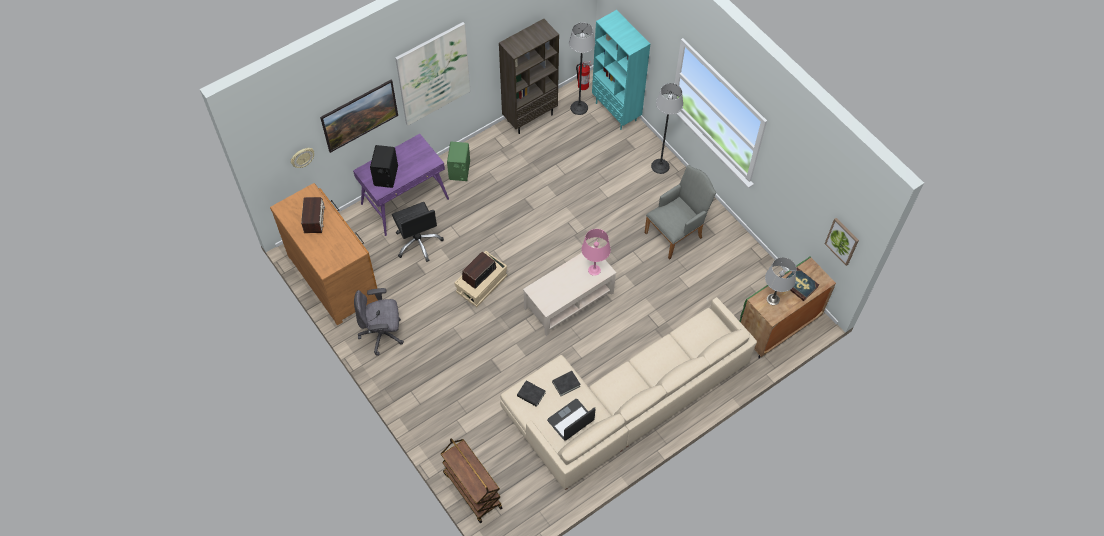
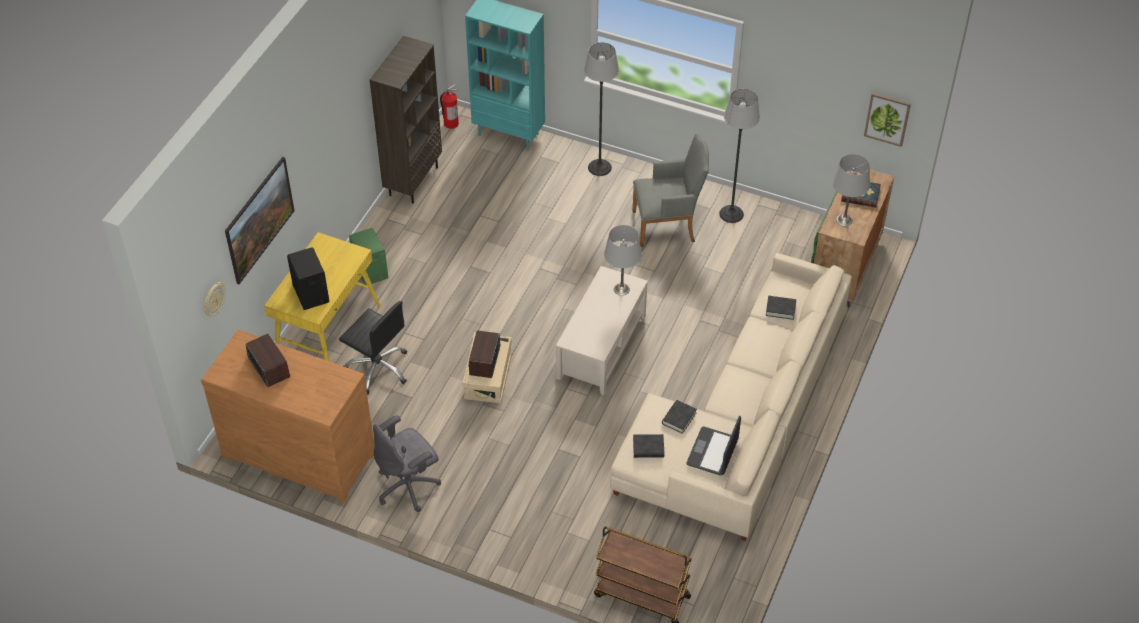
camera: 30 degrees left, 10 degrees down
(405, 201) = (328, 332): purple desk -> yellow desk
(433, 74) = (318, 140): picture -> none
(579, 107) = (463, 147): floor lamp -> floor lamp (731, 214)
(594, 270) = (622, 289): pink table lamp -> grey table lamp
(676, 233) = (668, 226): grey armchair -> grey armchair turned 60 degrees clockwise
(692, 340) = (780, 309): none -> black book

